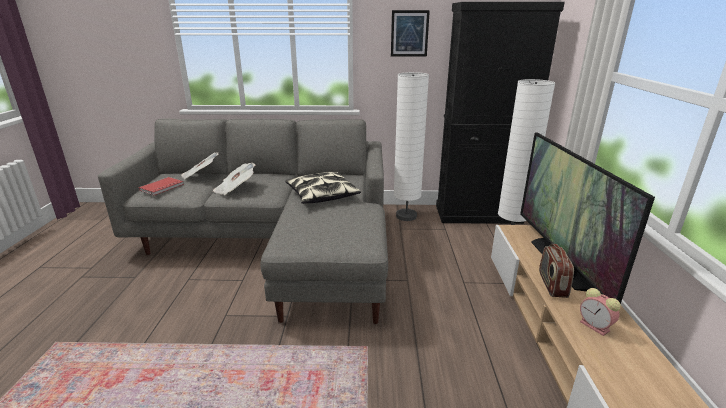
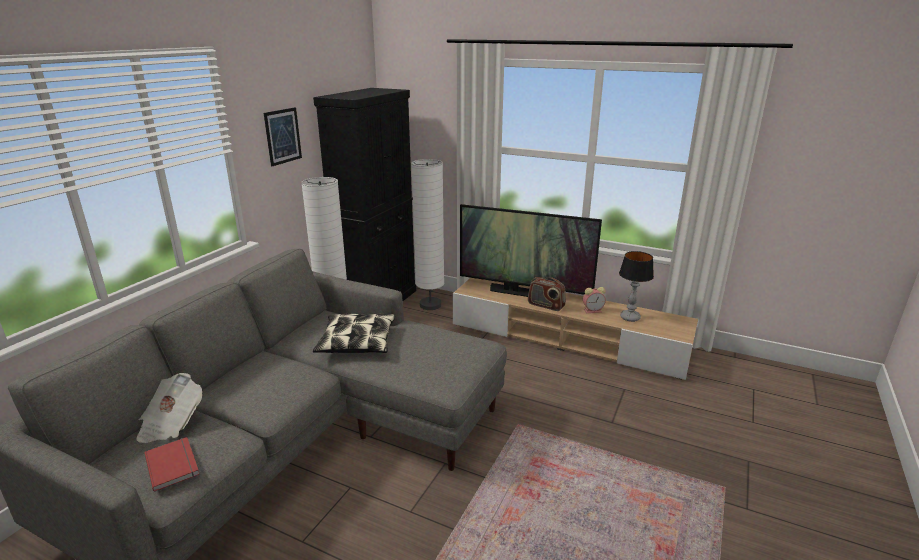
camera: 65 degrees left, 0 degrees up
(235, 189) = (263, 398): newspaper -> none
(627, 369) = (630, 318): none -> table lamp

